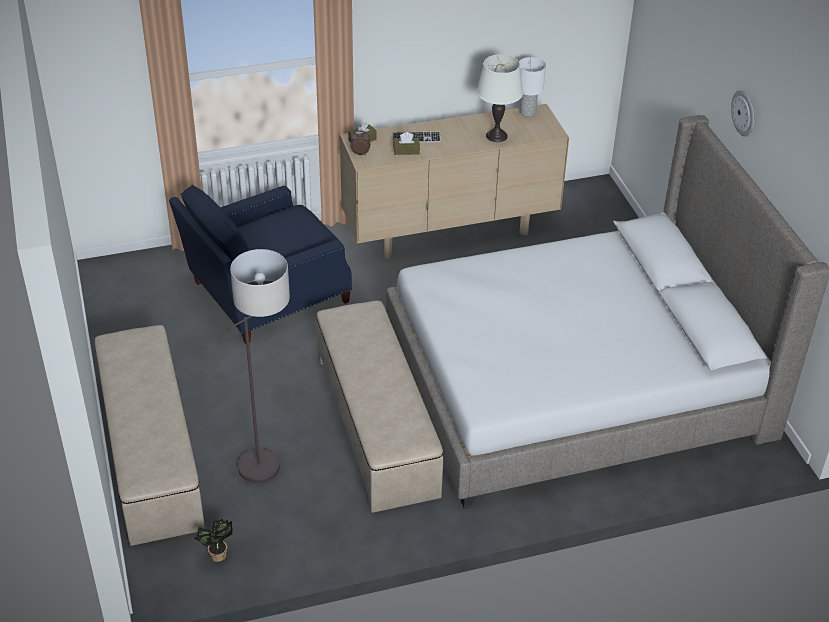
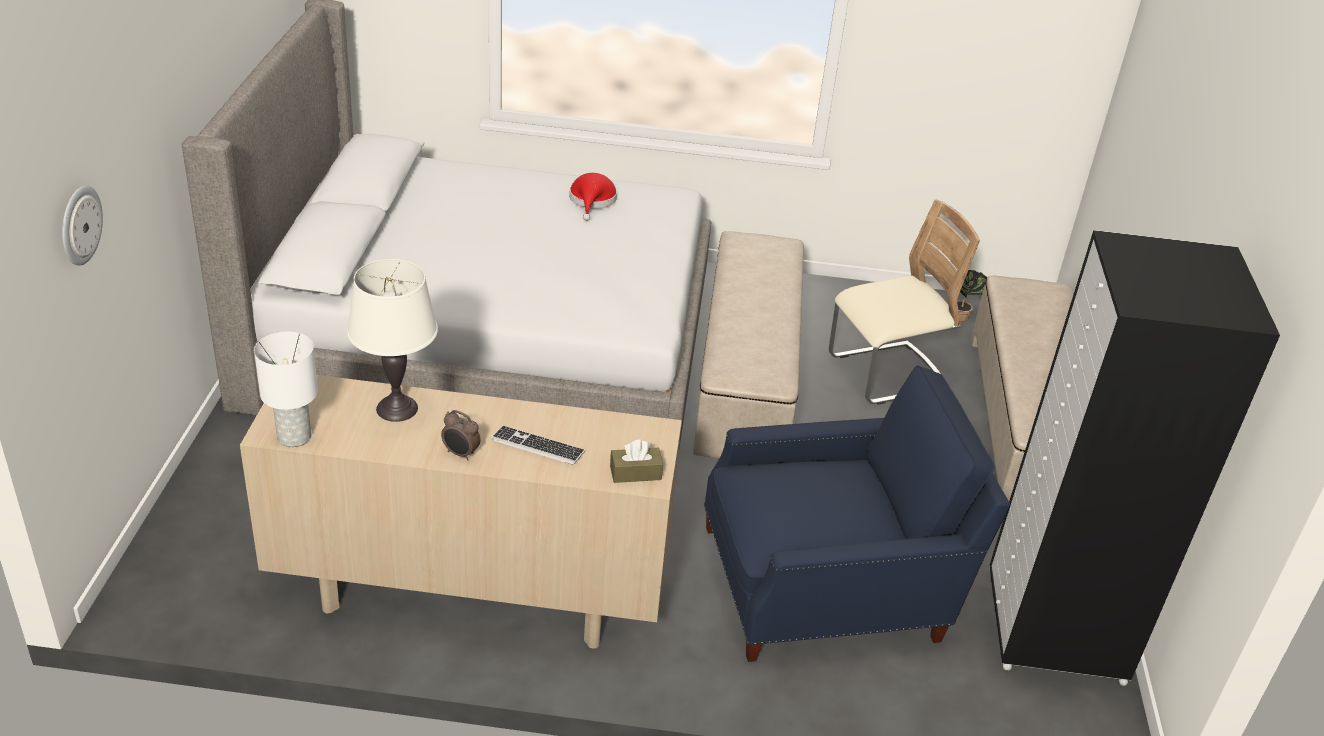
camera: 160 degrees left, 5 degrees down
(129, 307) = (1055, 629): none -> wardrobe
(269, 461) = (887, 374): grey floor lamp -> beige chair
(360, 153) = (655, 447): alarm clock -> alarm clock (460, 454)
(406, 150) = (573, 428): brown tissue box -> none
(541, 375) = (592, 201): none -> red hat
(744, 113) = (195, 52): wall clock -> wall clock (79, 225)

